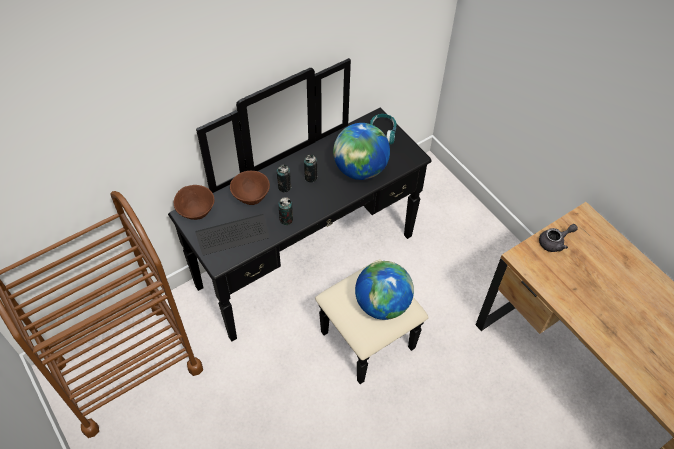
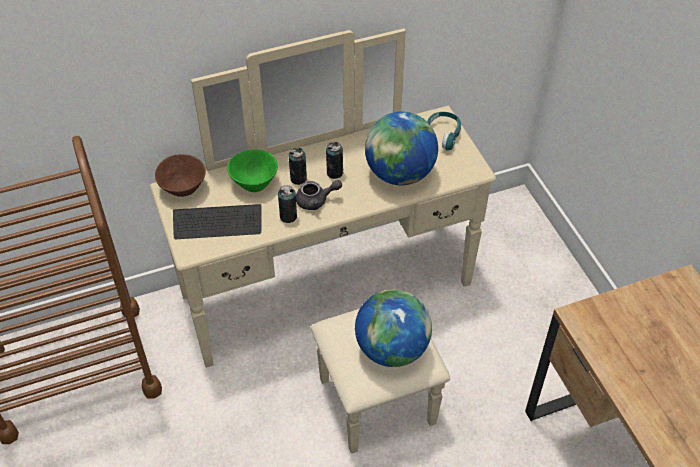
camera: 15 degrees right, 5 degrees down
(252, 196) = (255, 182): brown bowl -> green bowl
(320, 277) = (338, 313): black dresser -> beige dresser
(554, 242) = (631, 307): grey teapot -> grey teapot (316, 201)

